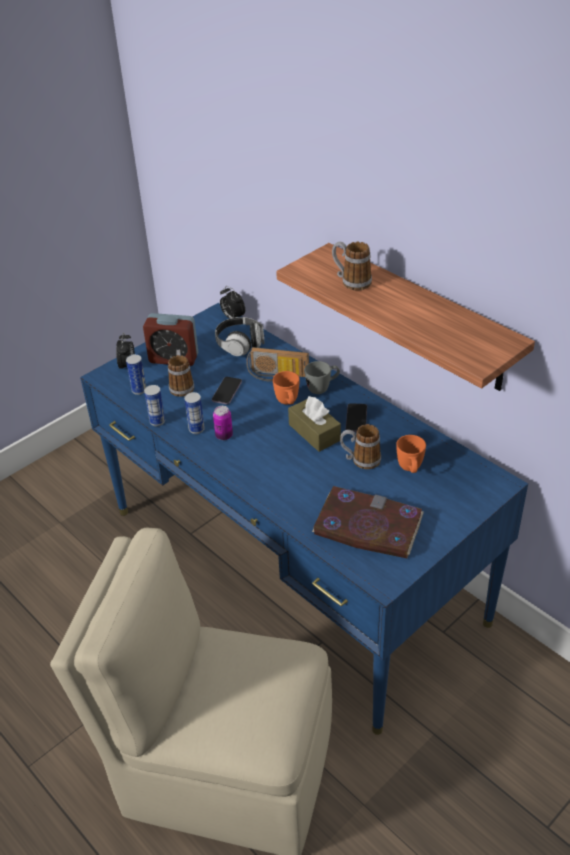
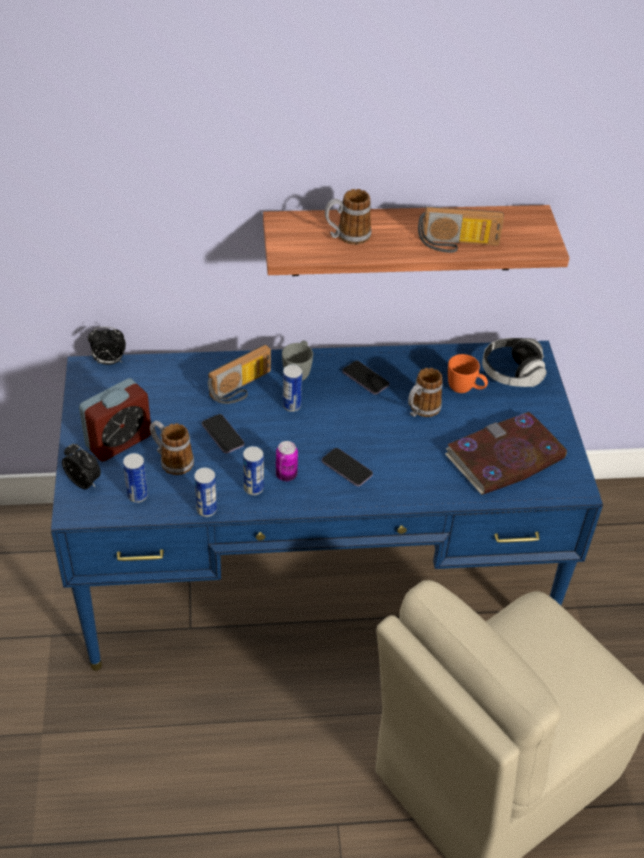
camera: 55 degrees left, 5 degrees up
(240, 344) = (161, 383): headphones -> headphones (511, 373)
(261, 457) = (347, 468): none -> phone
(288, 403) = (291, 406): orange mug -> can
(314, 432) = (352, 415): brown tissue box -> none
(414, 325) = (457, 244): none -> radio

